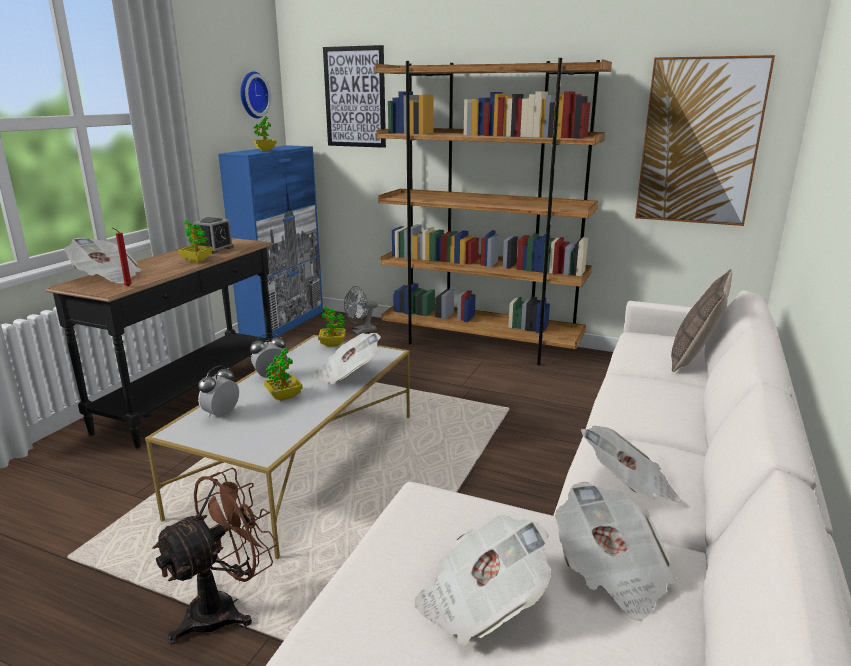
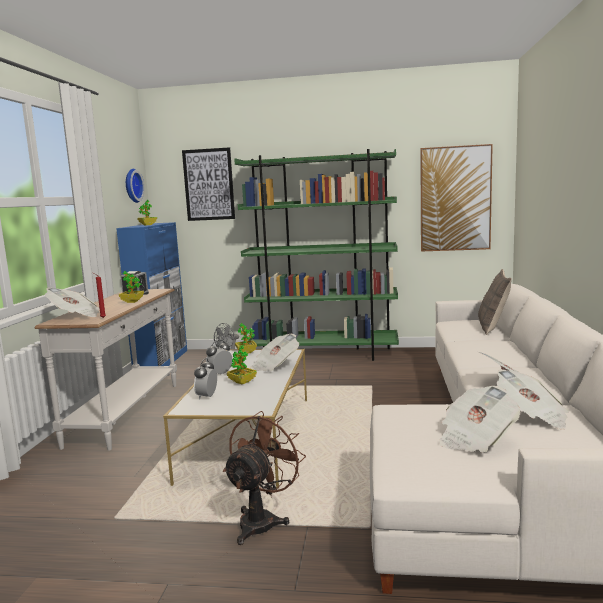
camera: 15 degrees left, 10 degrees down
(194, 395) = (127, 413): black console table -> white console table
(481, 344) = (324, 354): brown bookcase -> green bookcase

